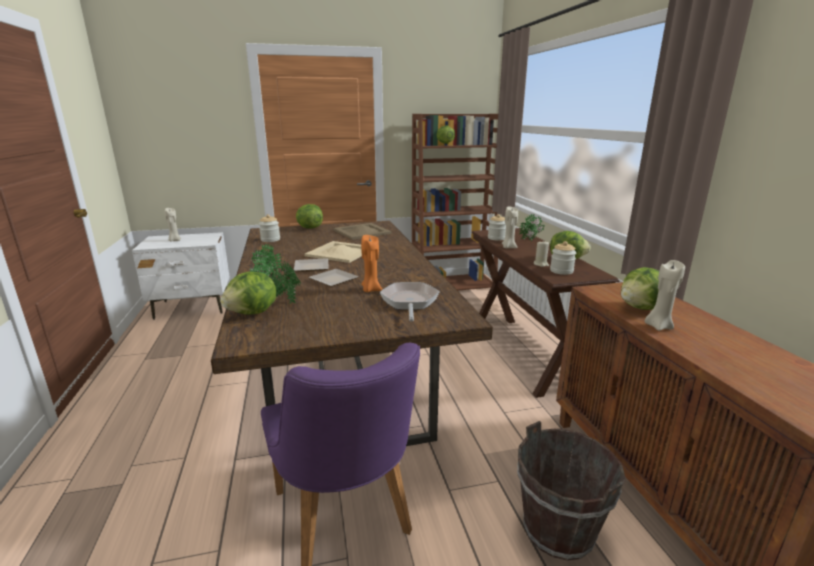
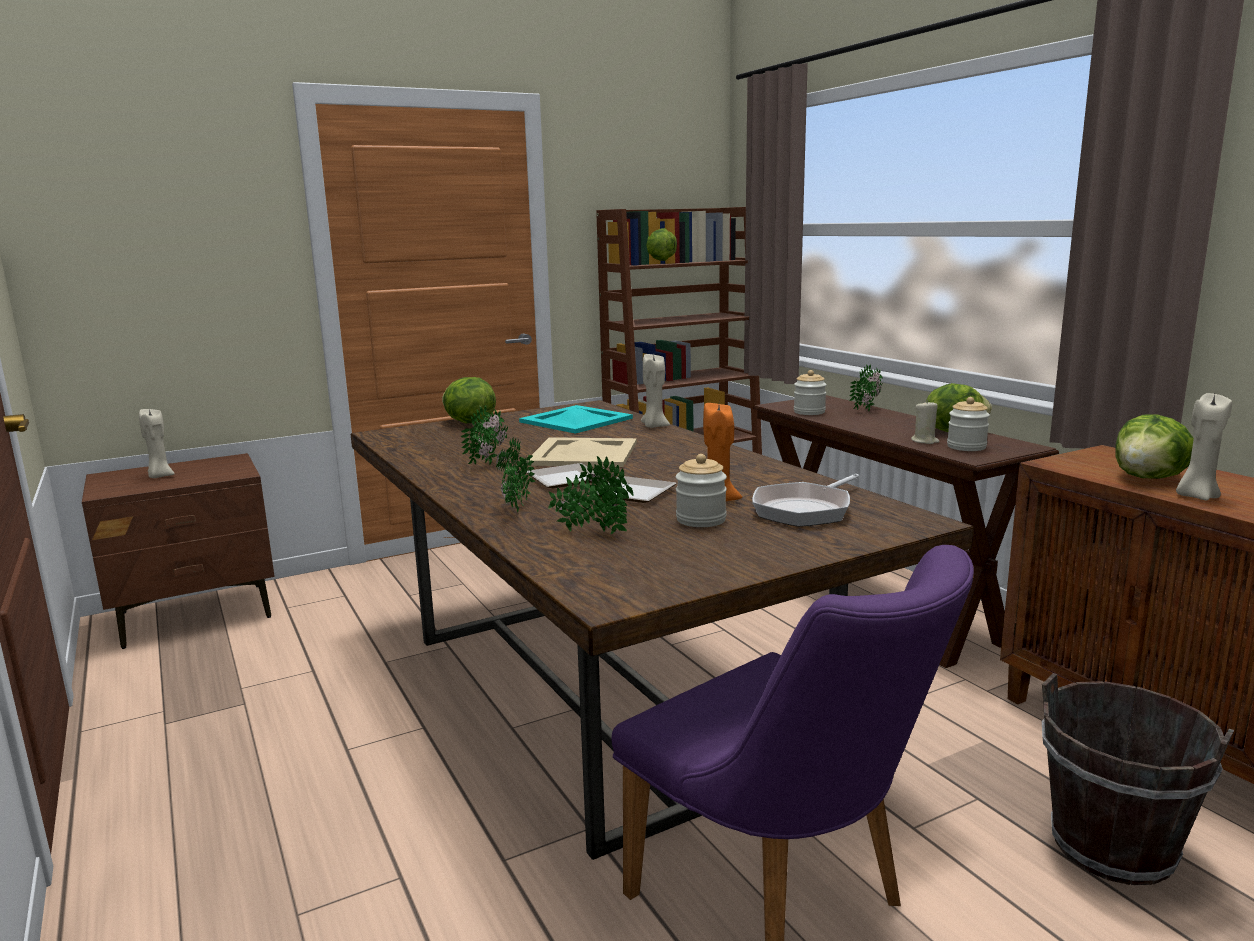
camera: 15 degrees left, 5 degrees down
(193, 307) = (197, 615): white nightstand -> brown nightstand
(253, 313) = (563, 556): lettuce -> none
(270, 240) = (421, 447): jar -> jar (701, 520)
(289, 253) = (491, 463): none -> potted plant
(362, 231) = (576, 420): beige tray -> turquoise tray
(409, 302) = (806, 510): frying pan -> frying pan turned 120 degrees counterclockwise
(508, 247) = (845, 423): beige candle -> beige candle (654, 426)

